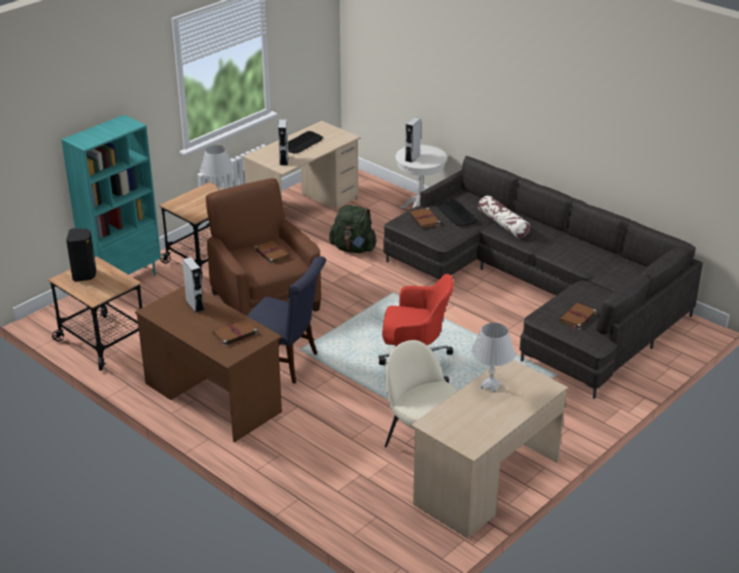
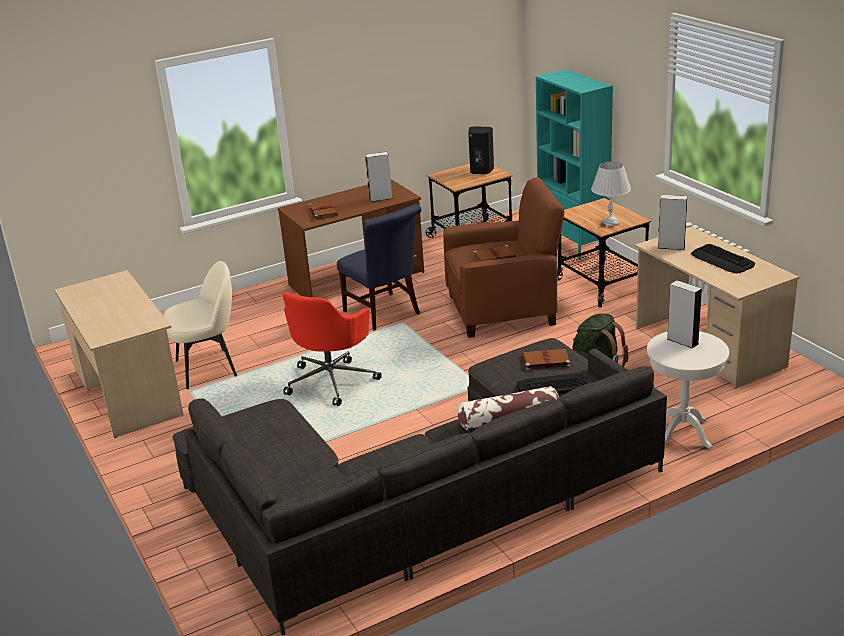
camera: 110 degrees right, 5 degrees down
(286, 363) = (385, 313): blue chair -> blue chair turned 75 degrees counterclockwise
(490, 386) = (135, 310): white table lamp -> none
(577, 317) = (251, 429): brown book -> none

